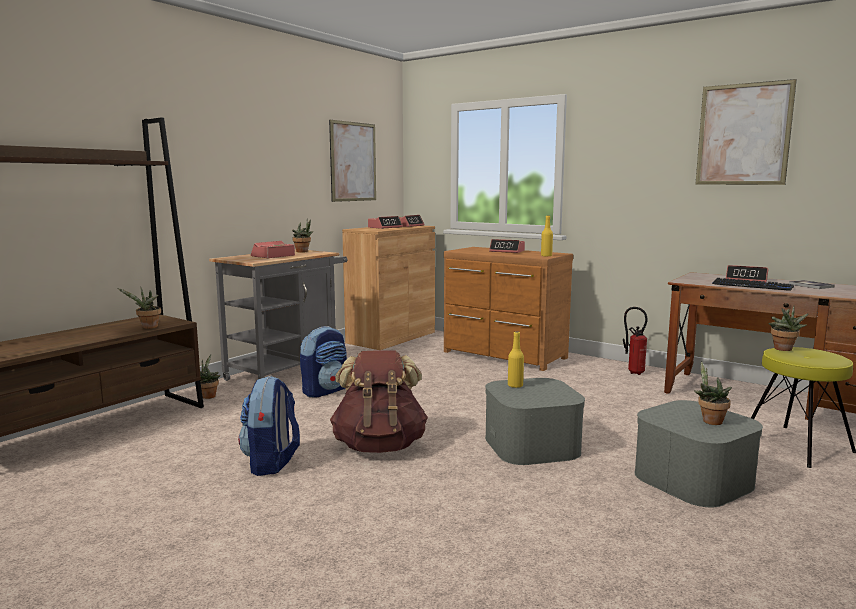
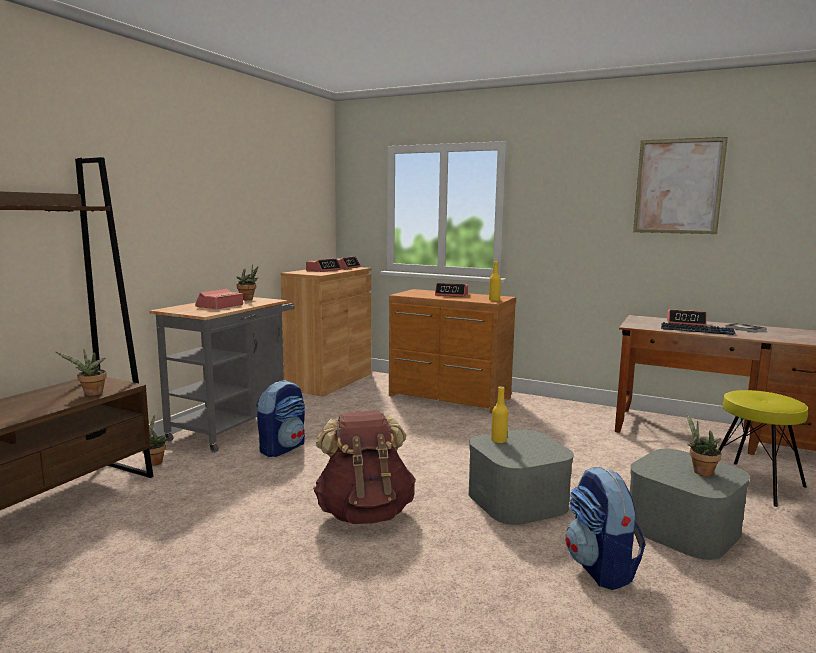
camera: 10 degrees left, 0 degrees up
(272, 463) = (254, 543): backpack -> backpack (600, 568)
(353, 162) = (290, 203): picture -> none
(633, 372) = (577, 411): fire extinguisher -> none
(784, 349) = (742, 394): potted plant -> none

